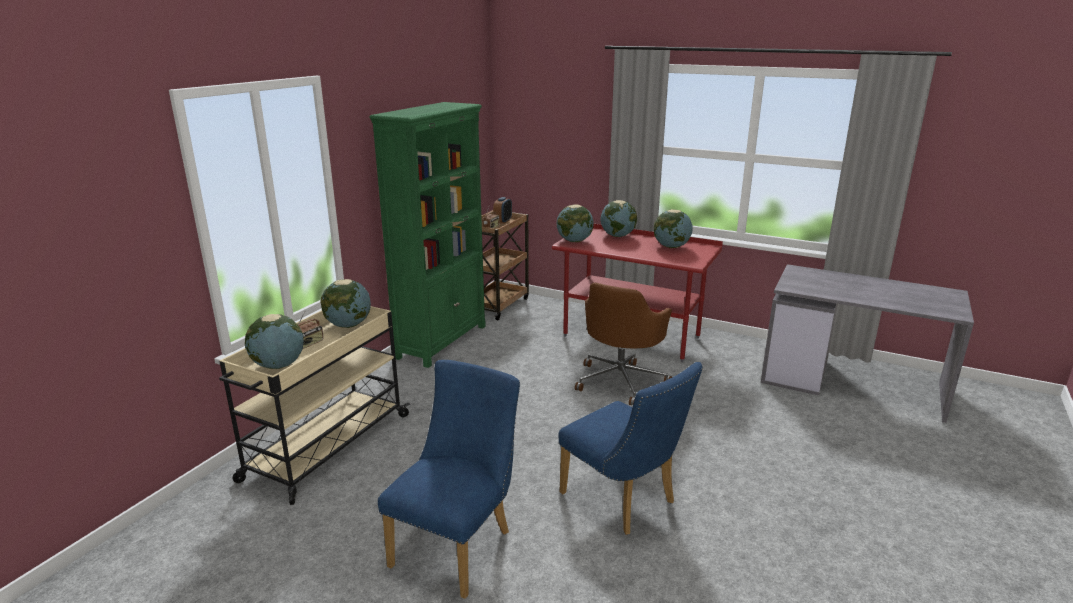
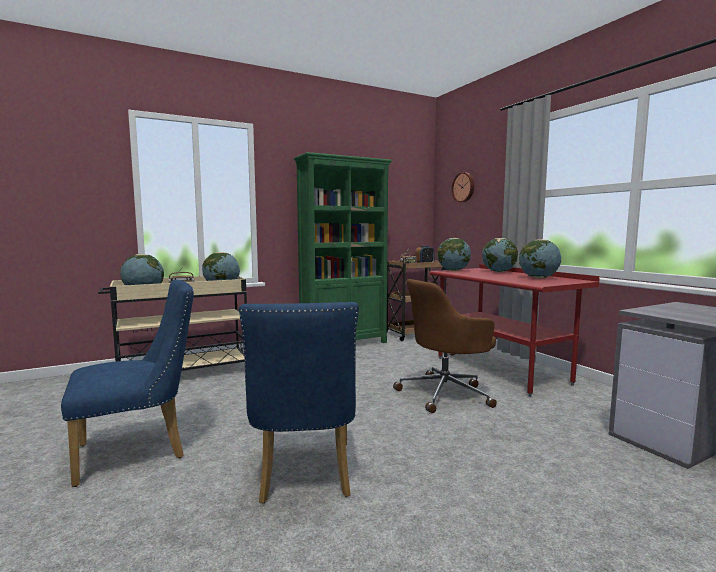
camera: 35 degrees right, 15 degrees down
(544, 124) = (464, 187): none -> wall clock

